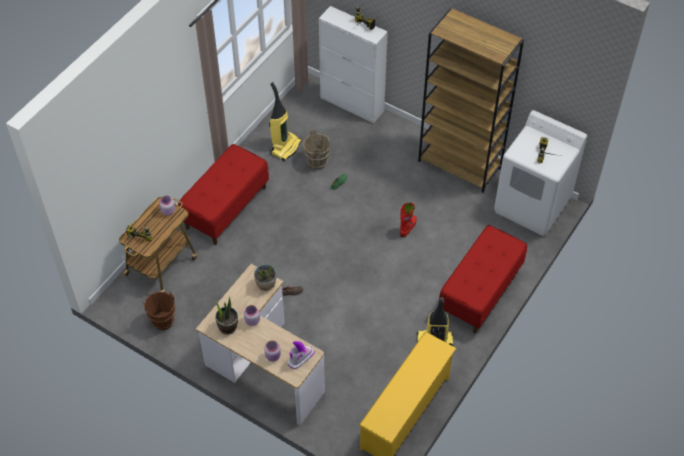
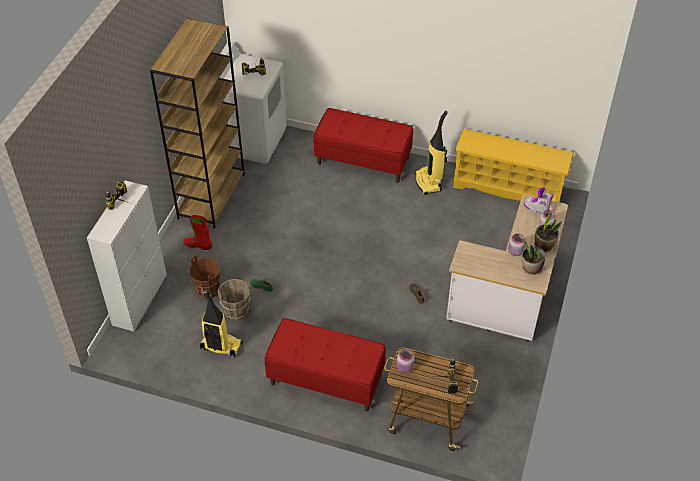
camera: 105 degrees left, 5 degrees down
(163, 321) = (496, 394): brown bucket -> brown bucket (208, 290)
(266, 284) = (469, 251): potted plant -> potted plant (544, 246)
(408, 228) = (305, 221): red boot -> red boot (198, 245)

